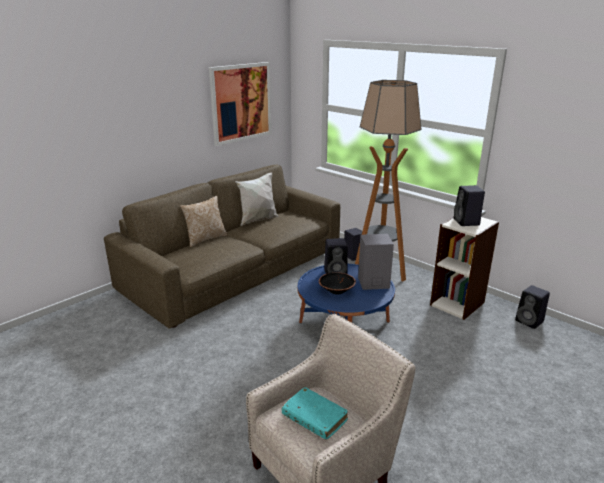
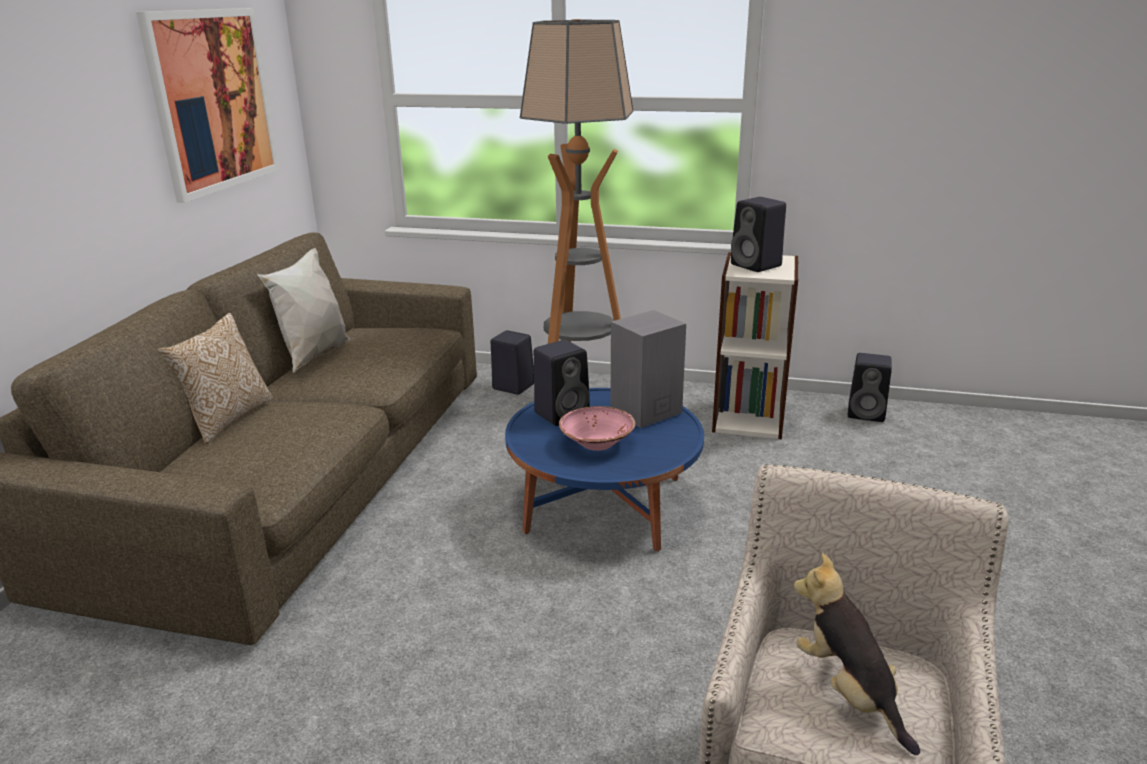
camera: 30 degrees left, 0 degrees up
(314, 418) = (848, 691): turquoise book -> plush toy
(336, 290) = (597, 443): black bowl -> pink bowl

